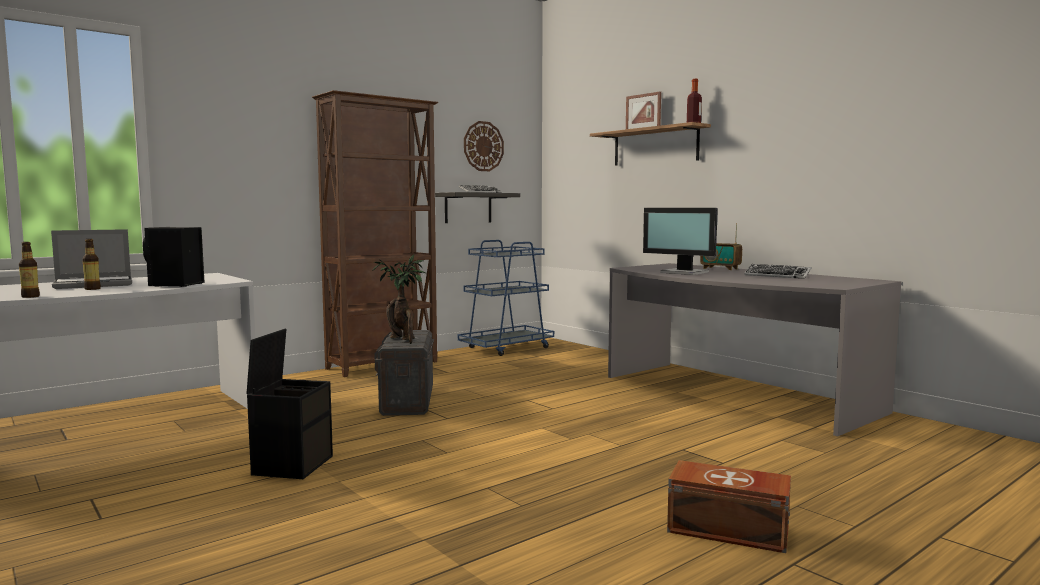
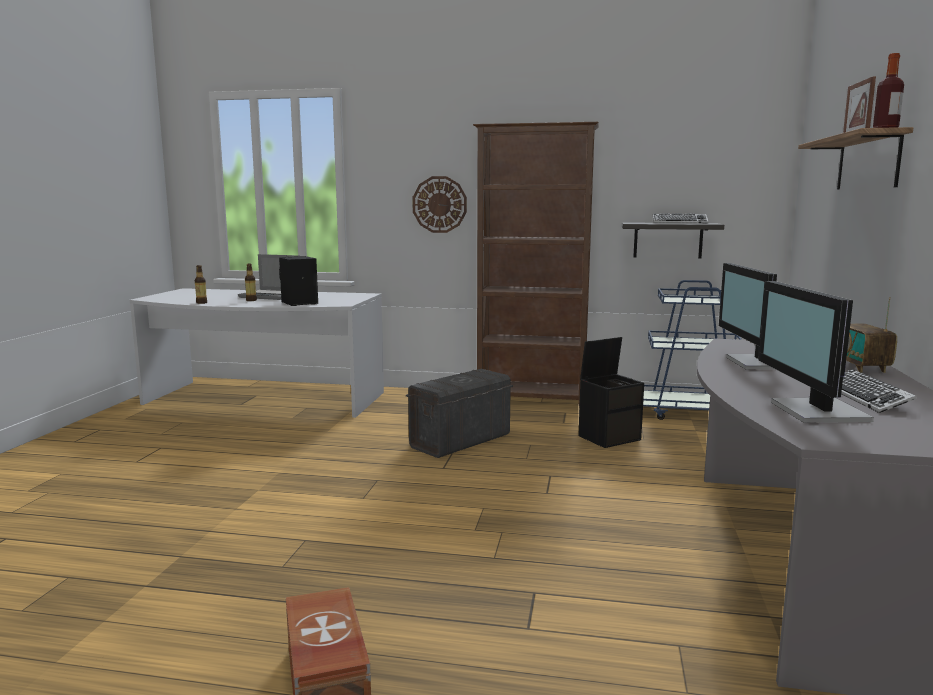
camera: 50 degrees right, 5 degrees up
(292, 465) = (271, 466): black storage box -> black storage box (609, 437)
(403, 340) = (451, 380): potted plant -> none
(483, 146) = (696, 165): wall clock -> wall clock (439, 204)
(791, 281) = (816, 412): none -> monitor

